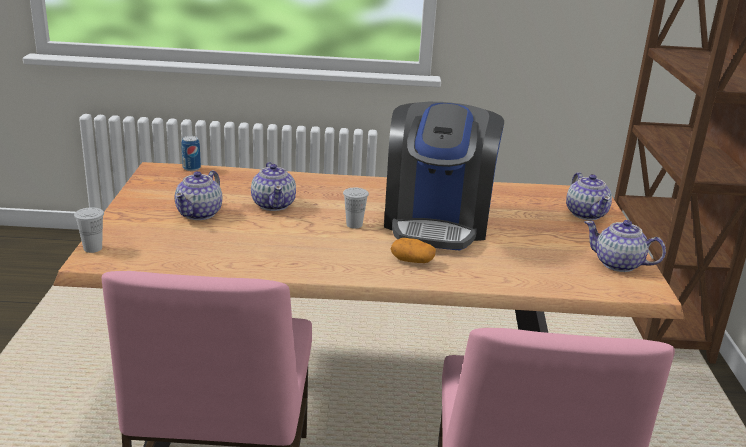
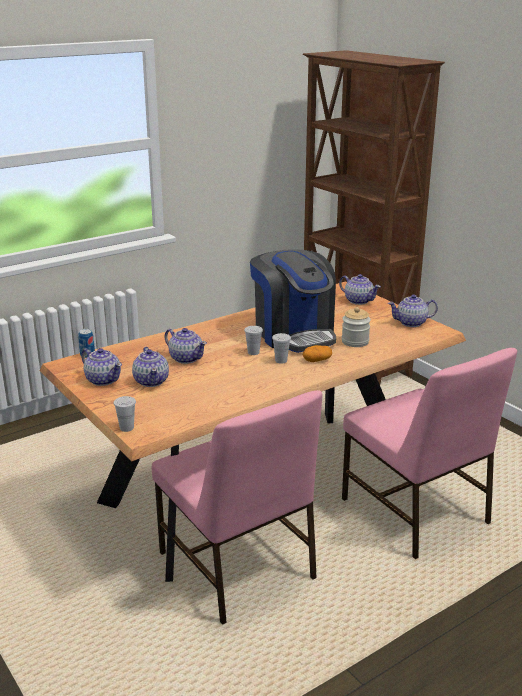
camera: 35 degrees left, 0 degrees up
(161, 195) = (103, 380): none -> teapot
(369, 245) = (281, 360): none -> white cup
(498, 258) = (355, 342): none -> jar

